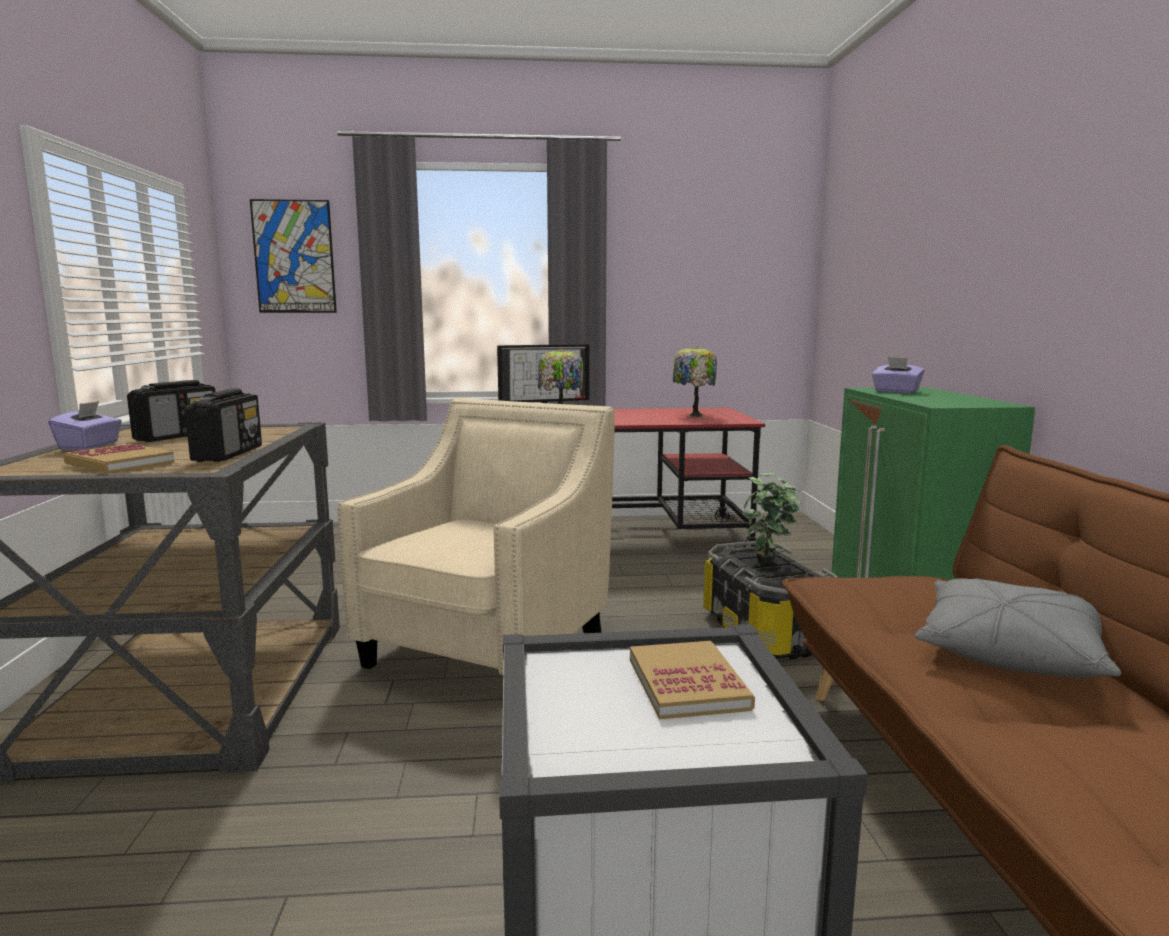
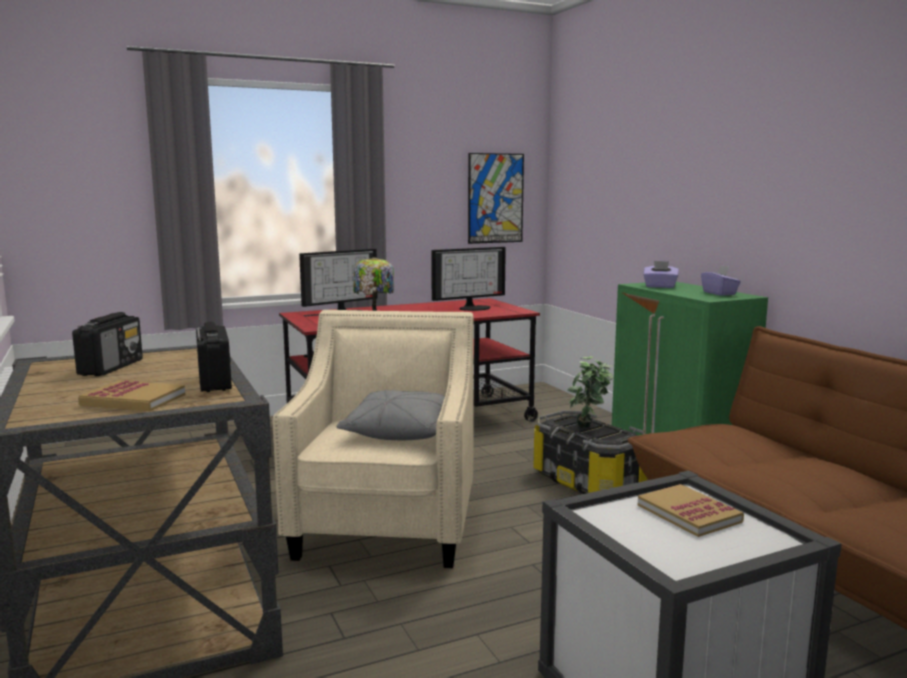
camera: 20 degrees left, 0 degrees up
(90, 446) = (51, 385): purple tissue box -> purple tissue box (719, 293)
(294, 257) = (76, 168): picture -> picture (495, 198)
(693, 415) = (473, 308): table lamp -> monitor
(1008, 651) = (808, 467): grey pillow -> grey pillow (400, 432)

